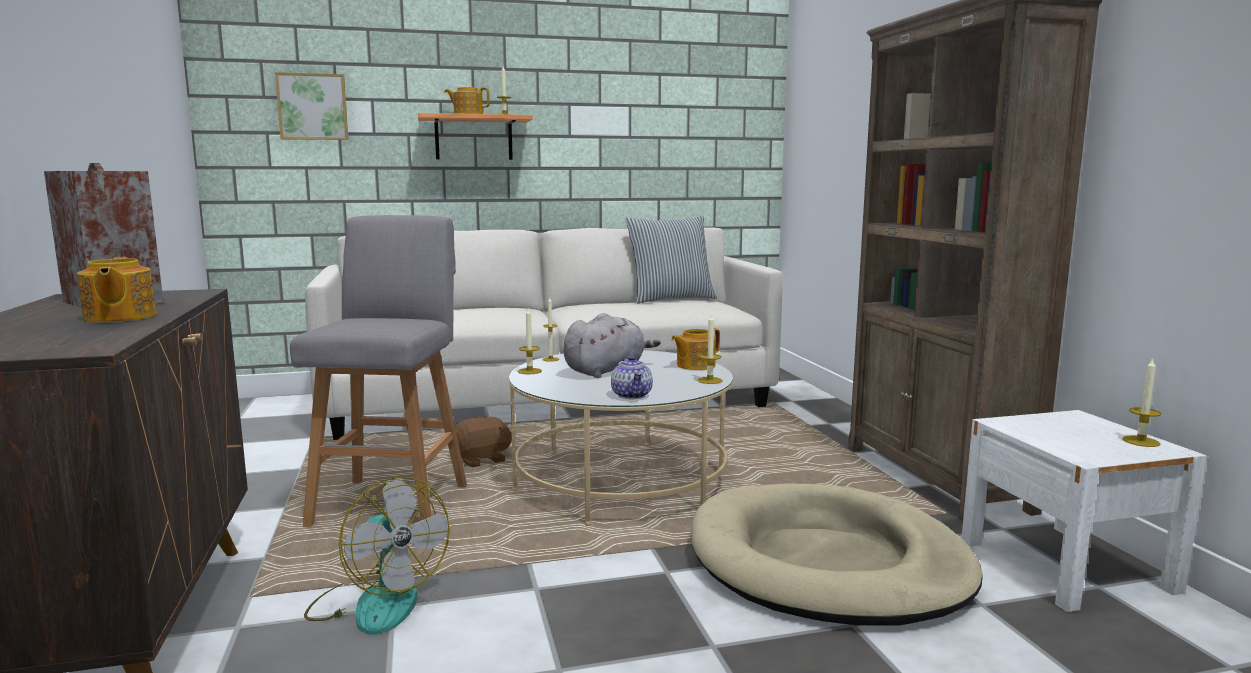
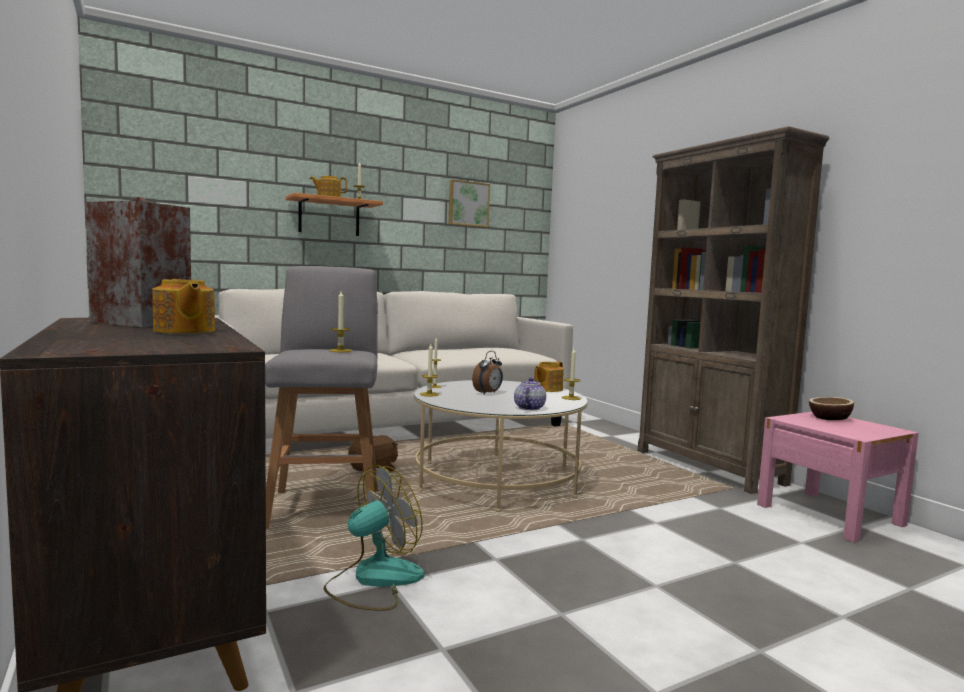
camera: 15 degrees left, 5 degrees down
(313, 107) = (197, 182): picture -> picture (468, 204)
(377, 602) = (374, 580): fan -> fan turned 75 degrees counterclockwise
(607, 371) = (488, 393): grey plush toy -> alarm clock
(632, 395) = (529, 408): teapot -> teapot turned 135 degrees counterclockwise
(670, 299) = (483, 346): pillow -> none
(827, 563) = (686, 525): beige dog bed -> none
(1065, 565) = (829, 515): white nightstand -> pink nightstand
(1078, 424) = (829, 418): none -> bowl
(1141, 441) = (875, 426): candle -> candle (340, 350)

